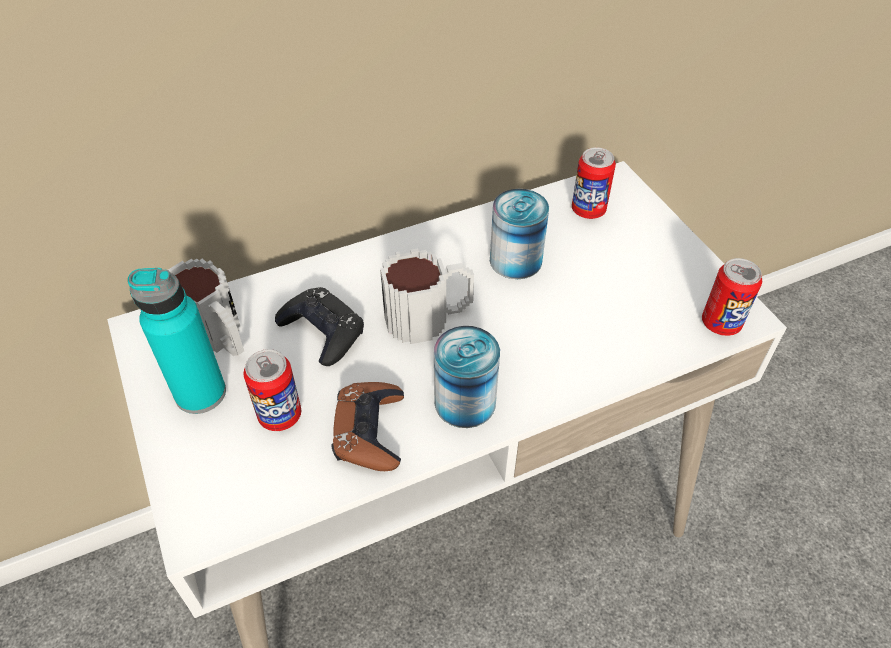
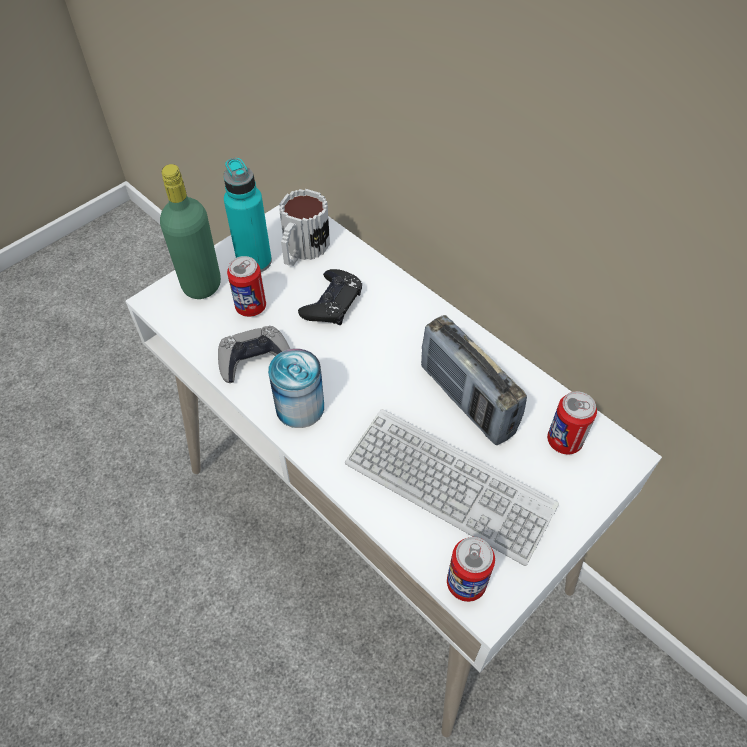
camera: 70 degrees right, 5 degrees up
(203, 465) = (201, 285): none -> green bottle
(369, 431) = (254, 359): brown game controller -> grey game controller
(429, 317) = (373, 360): mug -> none
(515, 260) = (466, 400): can -> radio
(611, 304) = (448, 485): none -> keyboard

